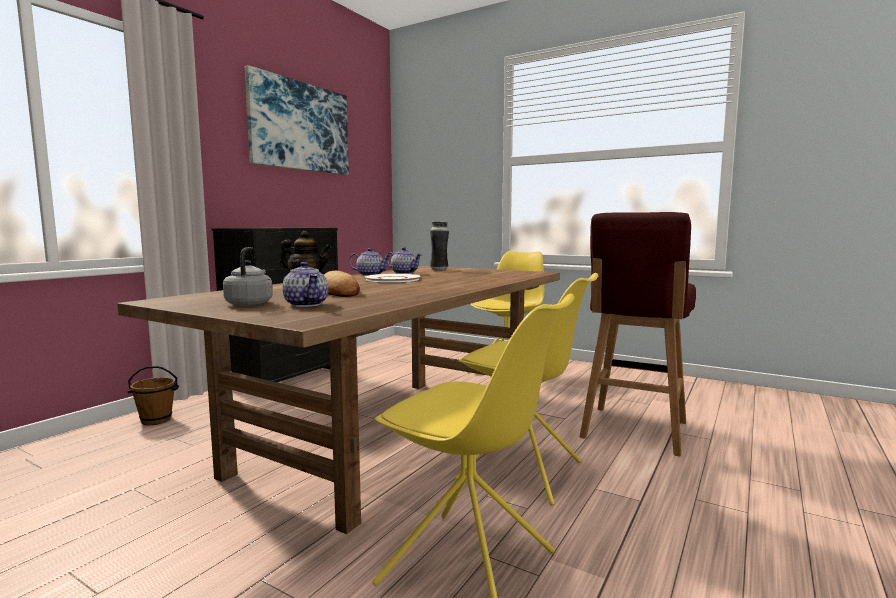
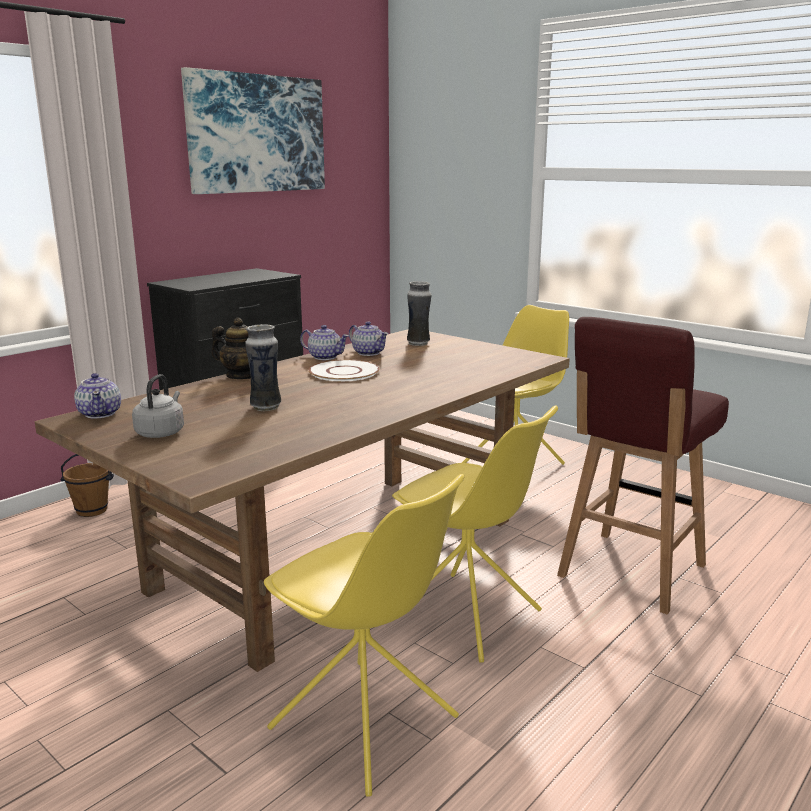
camera: 10 degrees right, 10 degrees up
(306, 304) = (217, 438): teapot -> teapot (100, 413)
(339, 292) = (265, 407): bread -> vase

